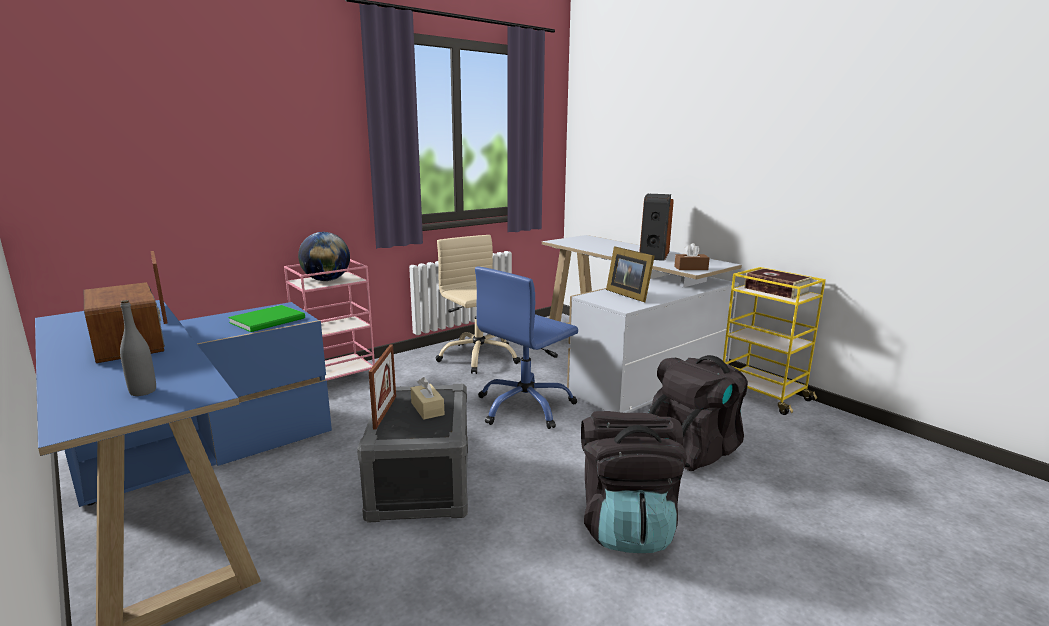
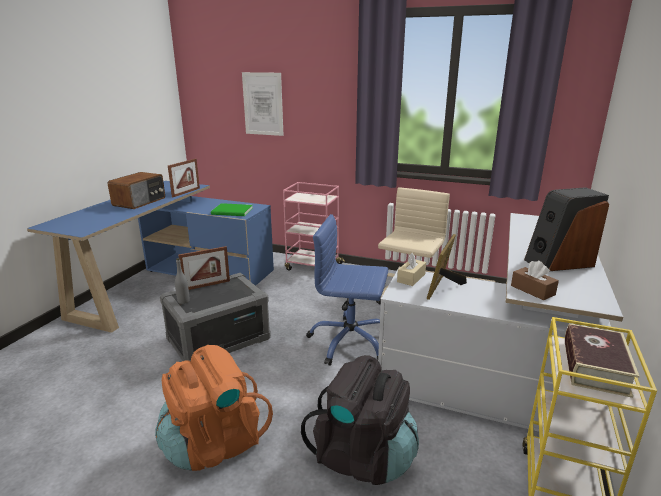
camera: 60 degrees right, 5 degrees up
(143, 391) = (83, 222): grey bottle -> grey bottle (183, 301)
(204, 152) = (263, 104): none -> picture
(326, 280) = (310, 197): globe -> none
(427, 409) = (221, 295): beige tissue box -> beige tissue box (411, 278)
(626, 525) = (214, 443): black backpack -> orange backpack

